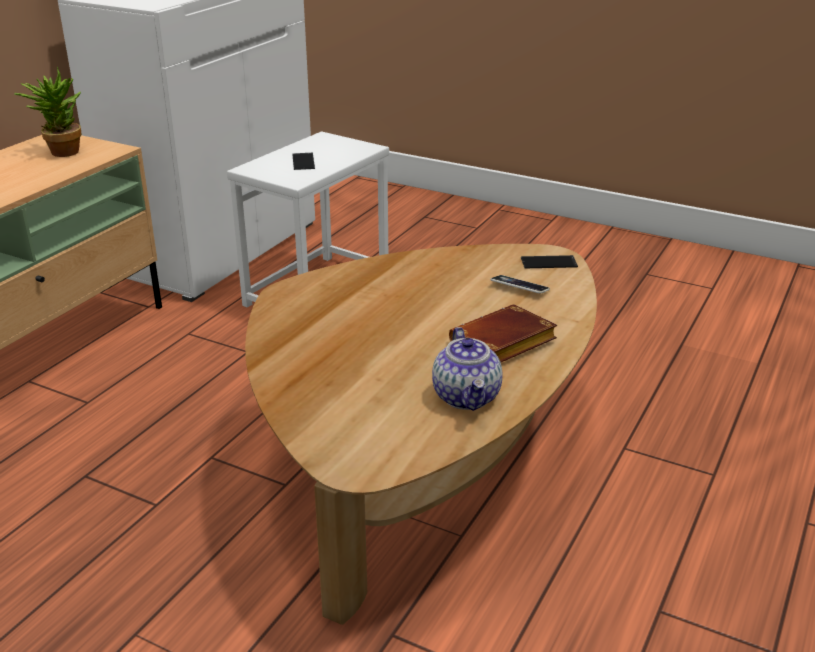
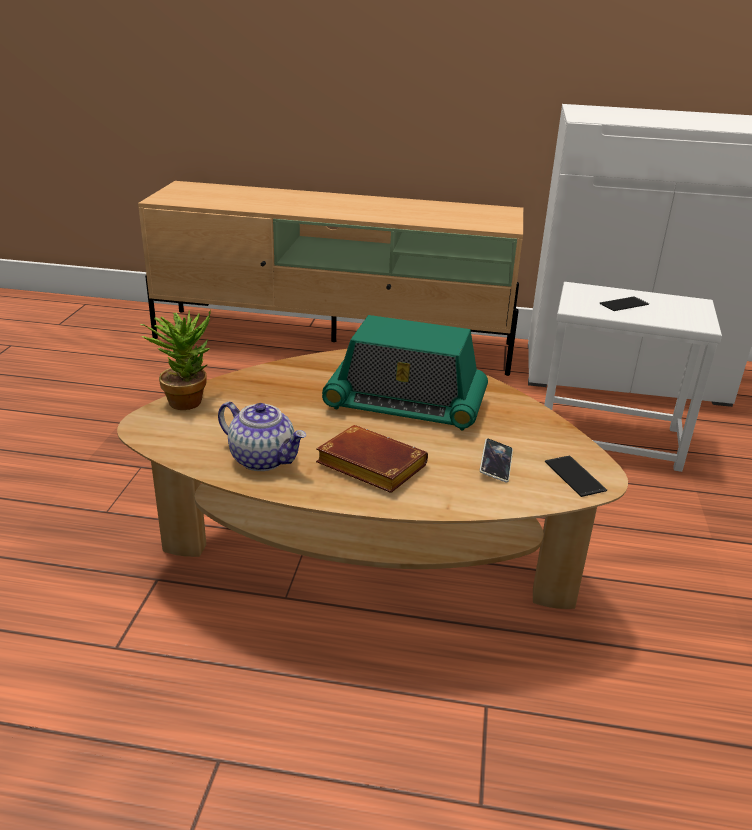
camera: 70 degrees right, 0 degrees up
(60, 151) = (483, 216): potted plant -> potted plant (187, 399)
(398, 307) = (405, 404): none -> radio
(467, 397) = (263, 459): teapot -> teapot turned 120 degrees counterclockwise

